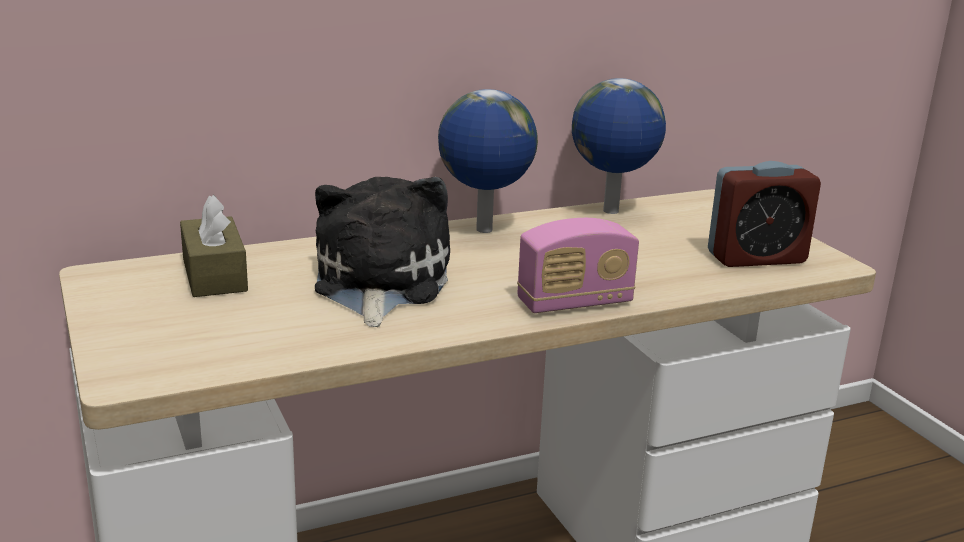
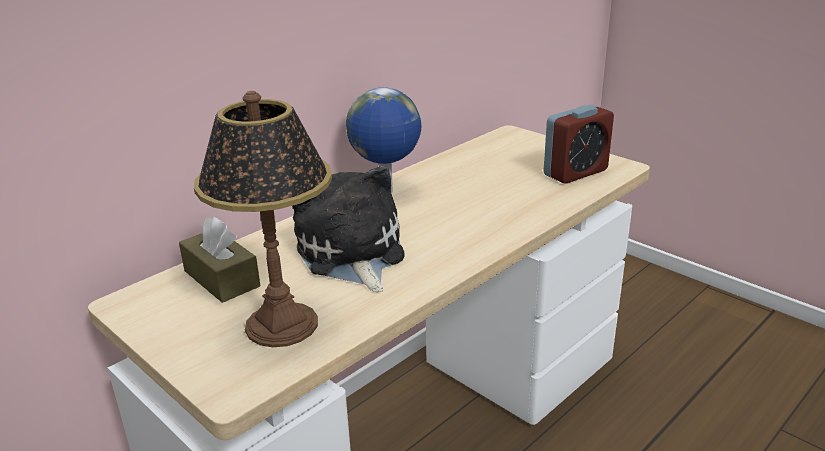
camera: 20 degrees left, 5 degrees up
(235, 332) = (282, 324): none -> table lamp
(574, 303) = (495, 235): radio -> none
(611, 212) = (457, 157): globe -> none

